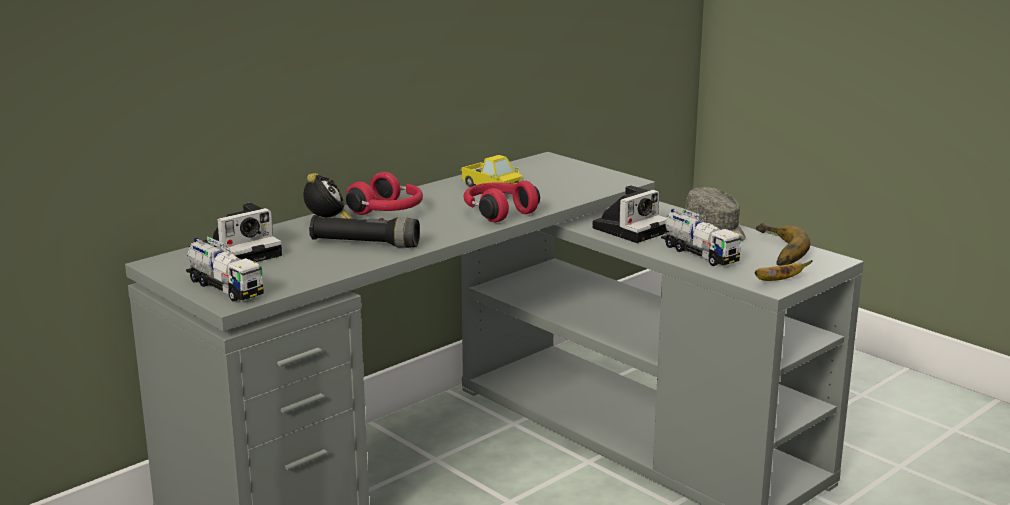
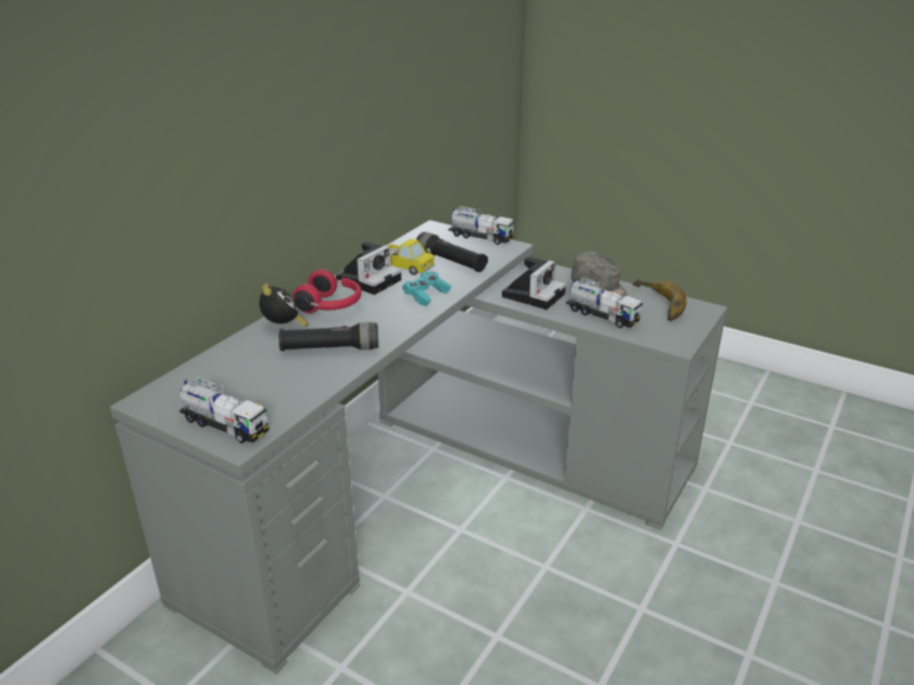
camera: 15 degrees left, 10 degrees up
(244, 251) = (222, 373): camera -> camera (369, 279)
(498, 212) = (426, 295): red headphones -> turquoise game controller
(545, 188) = (451, 262): none -> black flashlight
(596, 170) = (480, 237): none -> toy truck
(778, 281) = (678, 338): banana -> none

